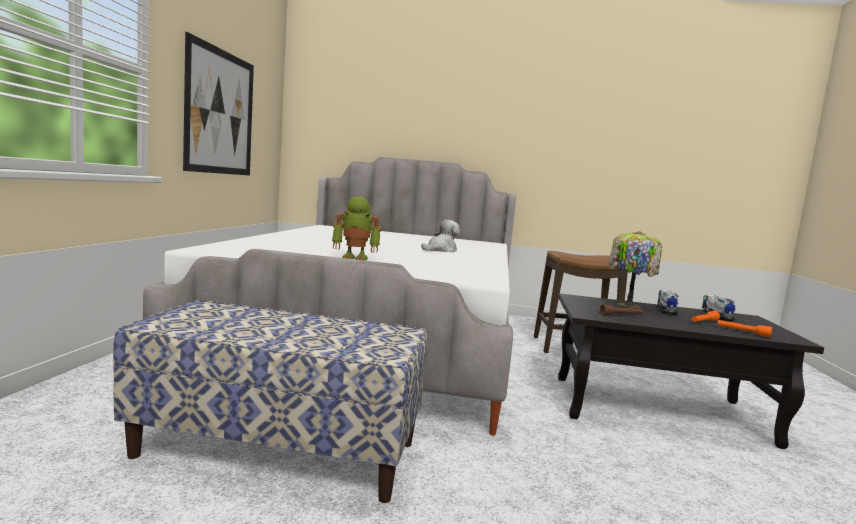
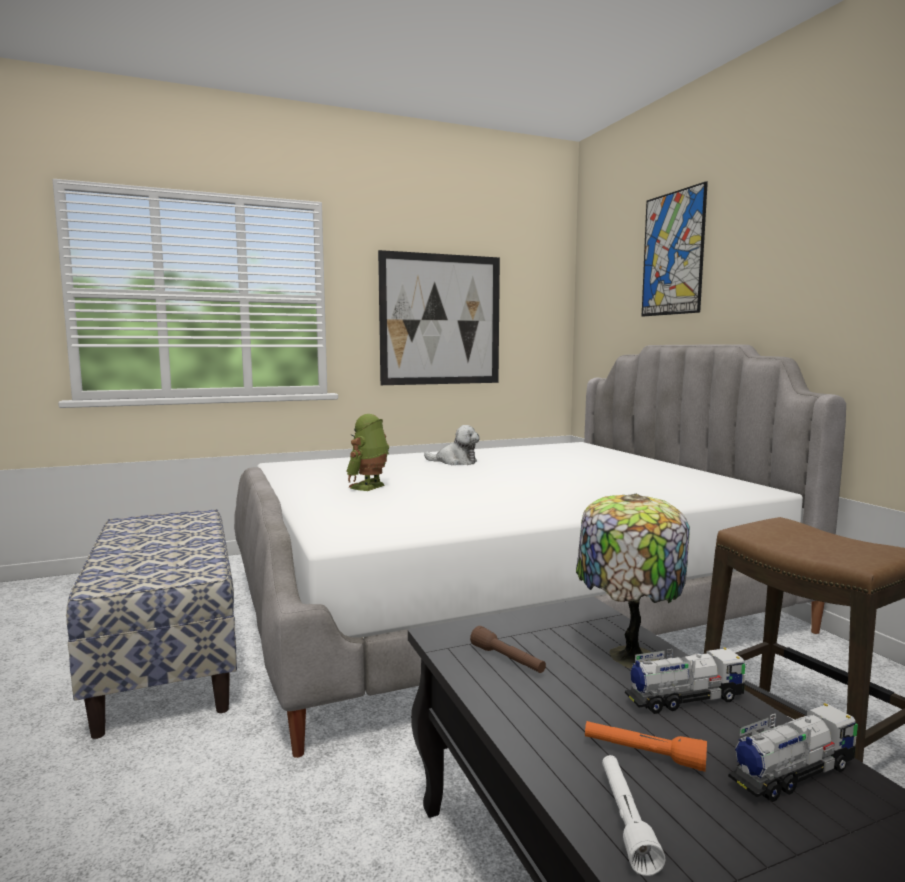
camera: 60 degrees right, 0 degrees up
(355, 258) = (370, 487): toy robot -> toy robot turned 60 degrees clockwise
(394, 98) = (673, 254): none -> picture
(441, 250) = (555, 491): plush toy -> plush toy (455, 462)
(742, 332) = (626, 820): orange flashlight -> white flashlight

